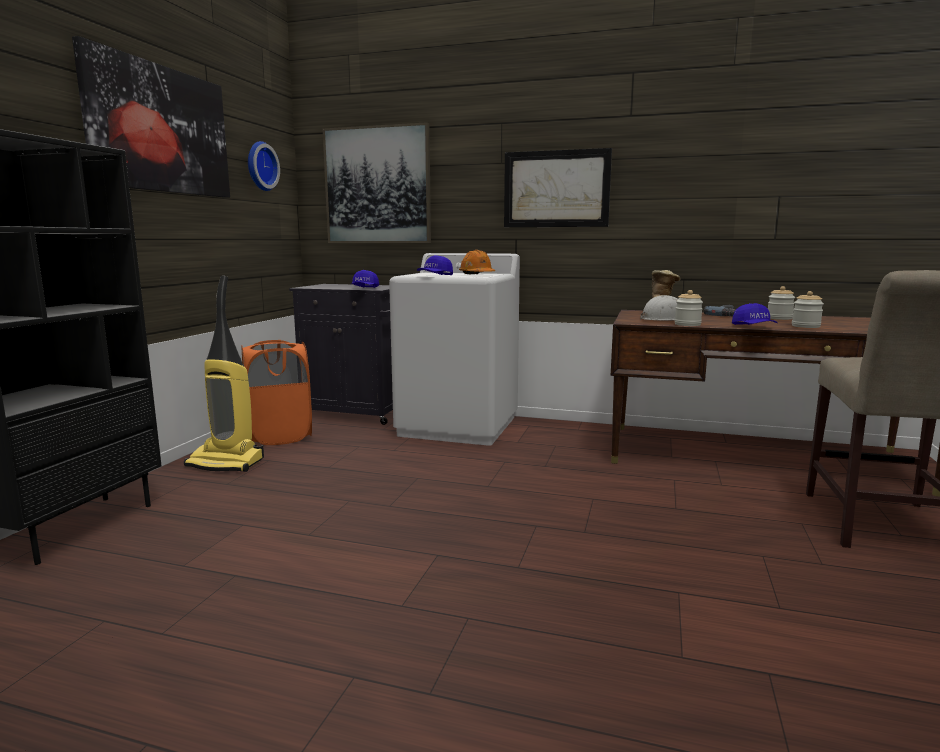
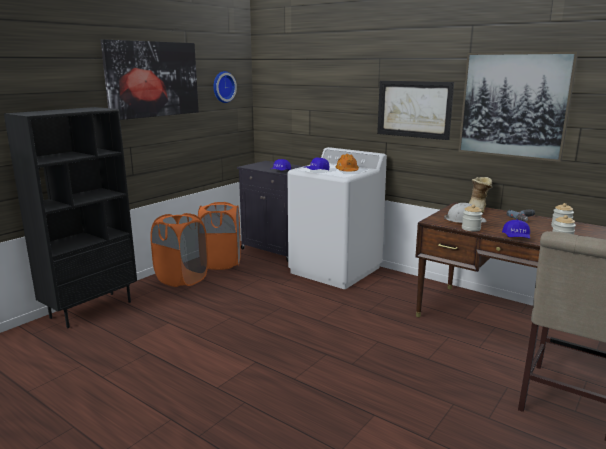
camera: 20 degrees right, 5 degrees up
(227, 463) = (182, 279): vacuum cleaner -> orange laundry basket
(377, 185) = (299, 97): picture -> picture (514, 105)

